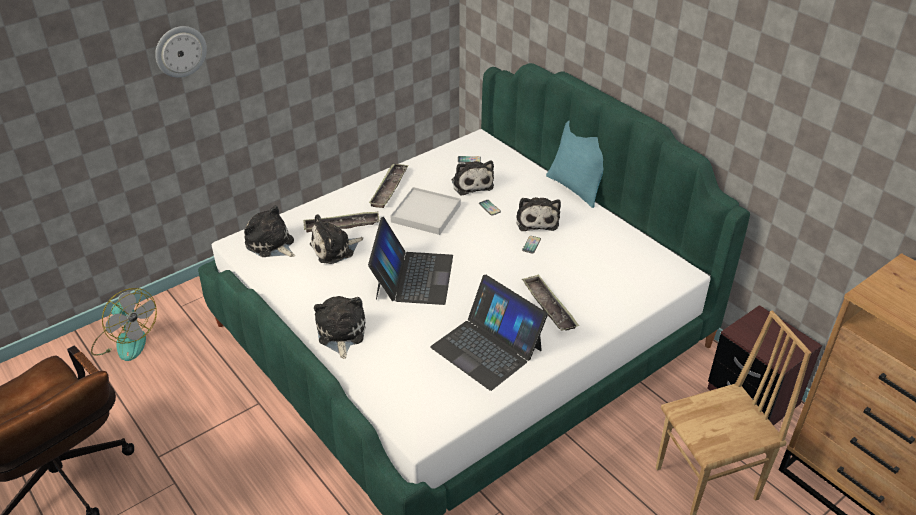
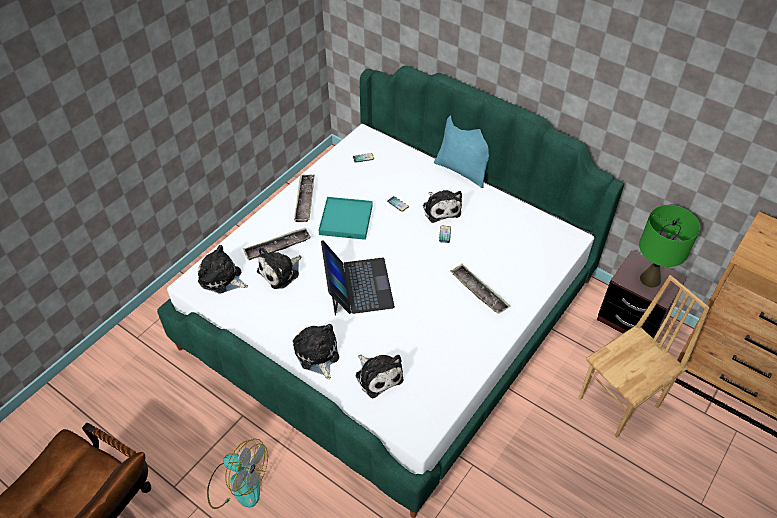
camera: 15 degrees left, 10 degrees up
(125, 340) = (99, 382): fan -> fan (238, 483)
(180, 51) = (102, 122): wall clock -> none
(426, 213) = (346, 220): white tray -> turquoise tray
(471, 183) = (374, 182): plush toy -> plush toy (378, 376)
(487, 348) = (443, 342): laptop -> none
(772, 339) = (650, 279): none -> green table lamp

